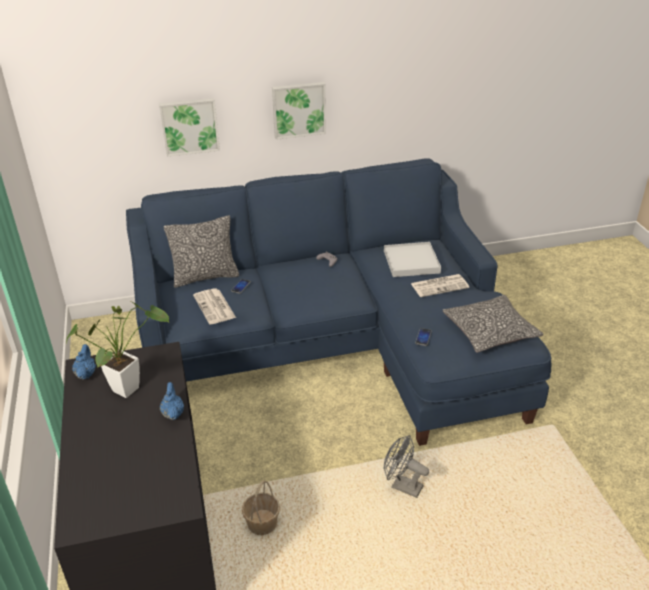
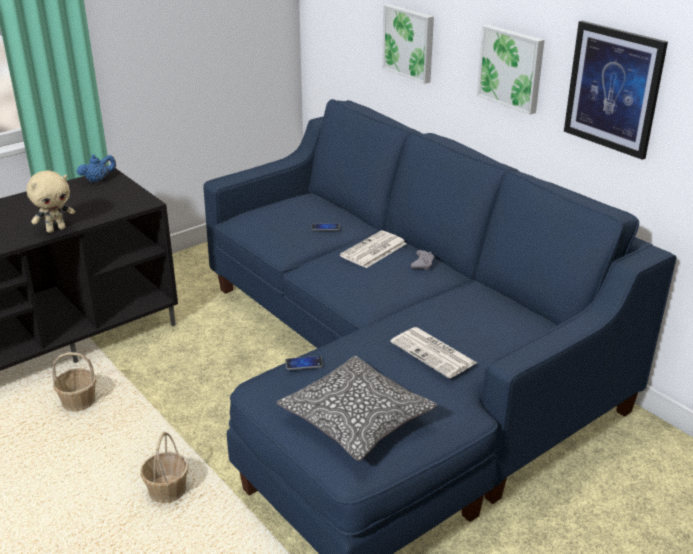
camera: 65 degrees right, 5 degrees down
(130, 386) = (88, 202): potted plant -> none
(173, 413) = (56, 229): blue teapot -> beige plush toy
(205, 277) = (331, 207): pillow -> none
(215, 307) = (277, 224): newspaper -> newspaper (373, 250)
(381, 94) = (613, 89): none -> picture
(402, 486) = (167, 491): grey fan -> basket
(411, 262) = (471, 318): white tray -> none

